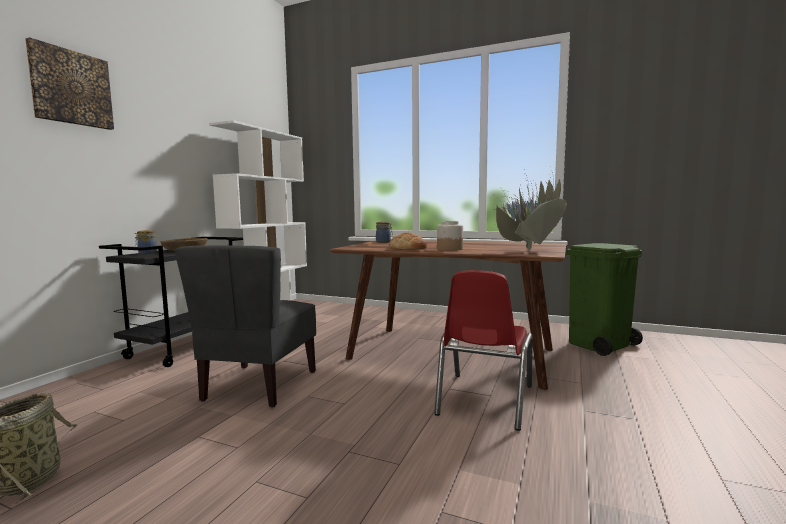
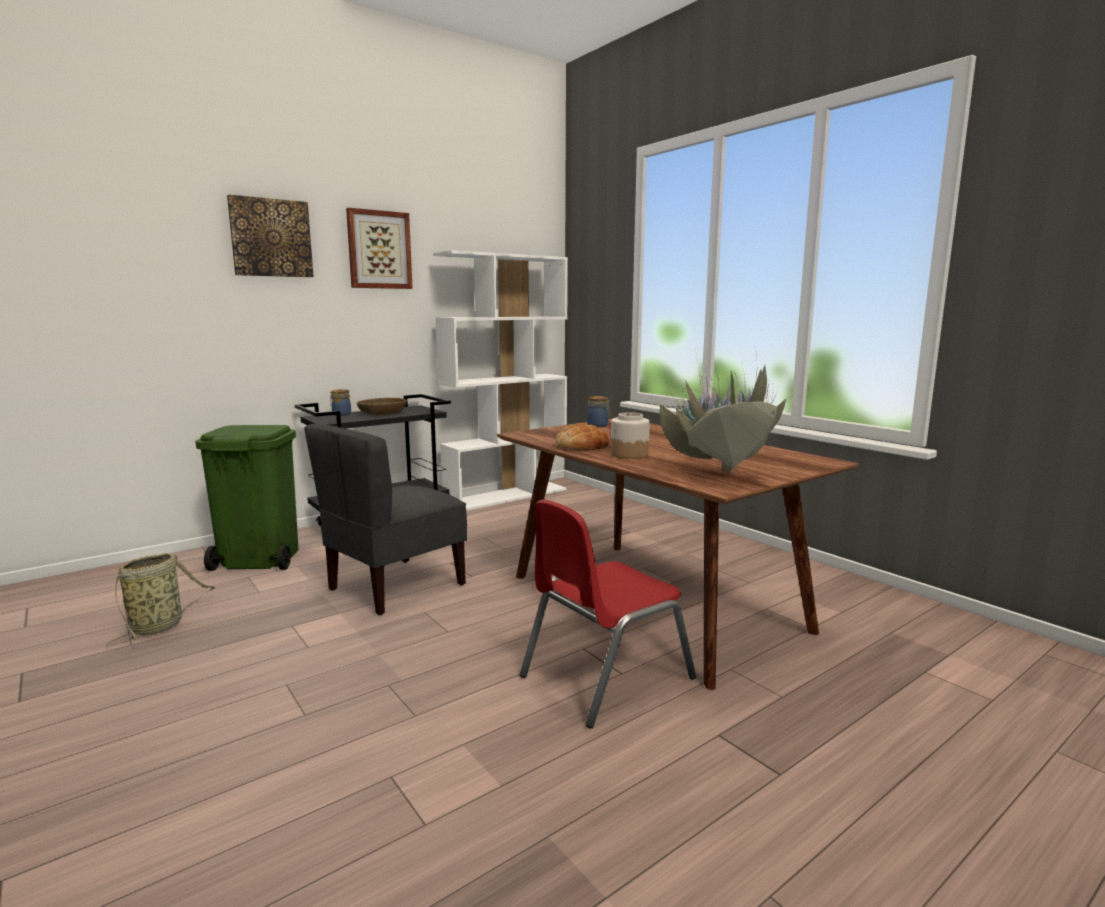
camera: 30 degrees right, 5 degrees up
(166, 114) = (379, 250): none -> picture
(599, 344) = (920, 646): green trash can -> green trash can (258, 559)

